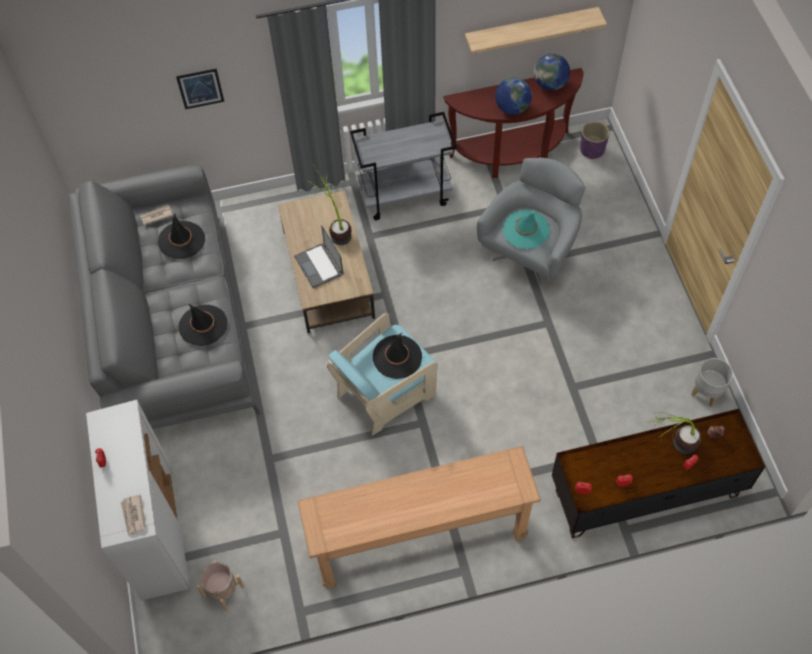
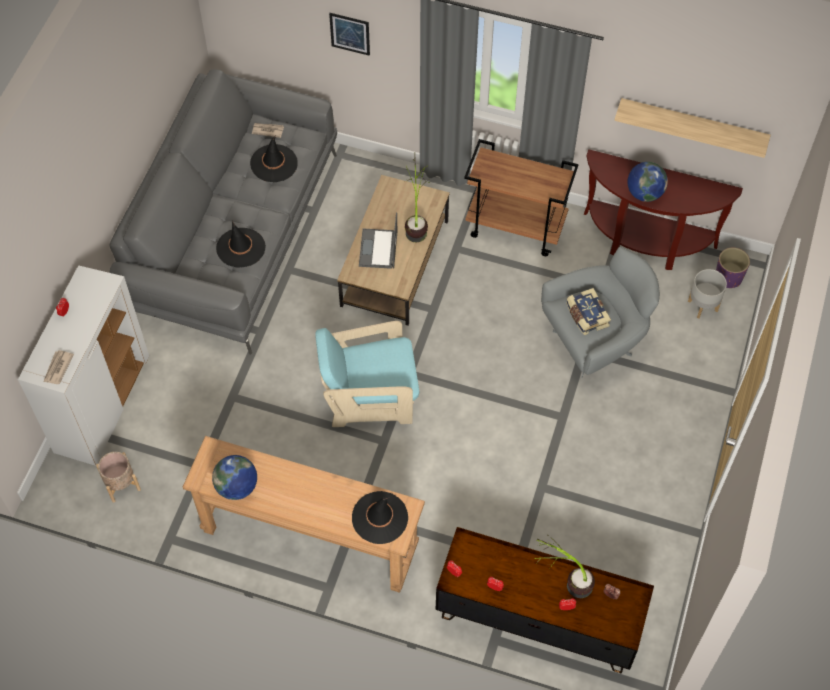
camera: 30 degrees right, 0 degrees up
(397, 357) = (387, 367): black hat -> black hat (380, 518)
(405, 194) = (516, 227): grey cart -> brown cart
(526, 230) = (586, 316): turquoise hat -> book
(550, 84) = (699, 189): globe -> globe (237, 487)
(707, 393) = (665, 565): grey planter -> grey planter (703, 306)

